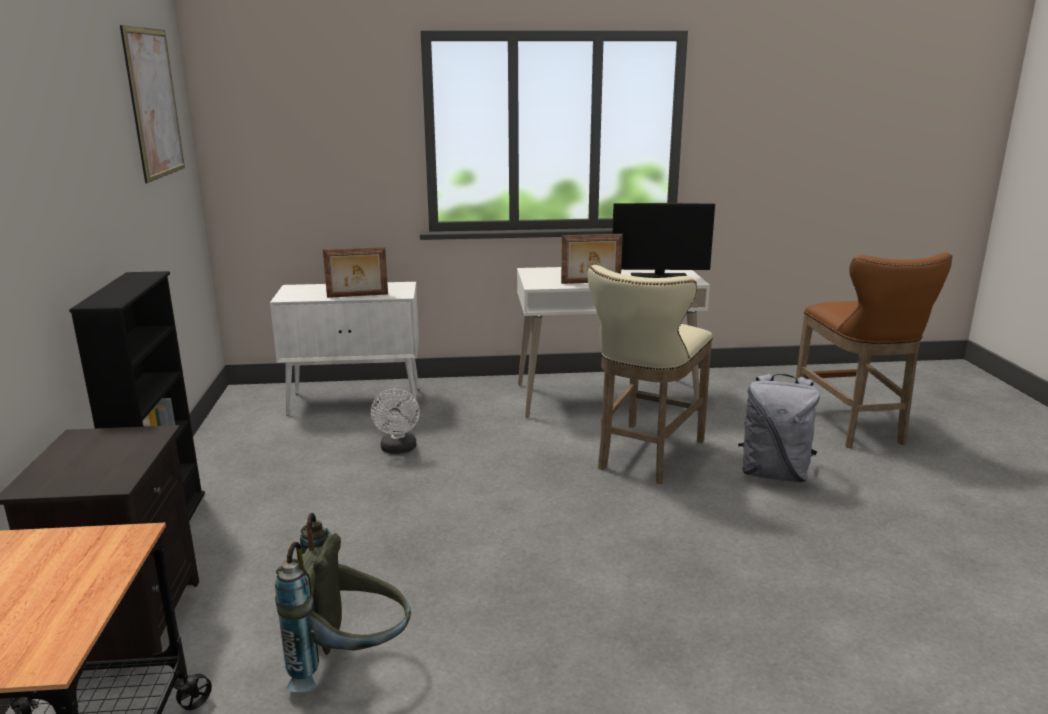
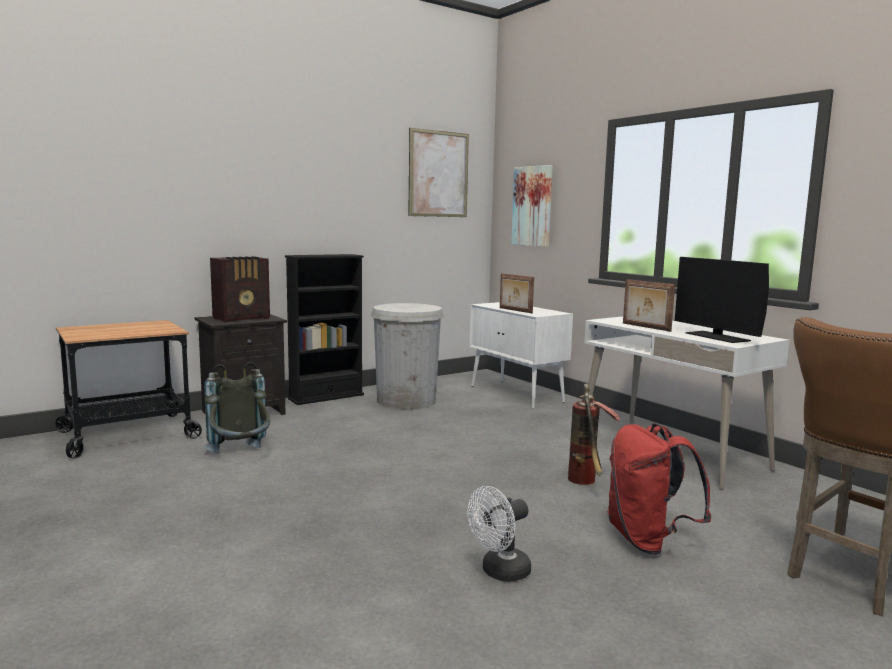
camera: 60 degrees right, 10 degrees down
(101, 456) = (243, 318): none -> radio
(280, 471) = (406, 401): none -> white trash can
(291, 143) = (532, 206): none -> picture
(398, 449) = (471, 416): white fan -> white fan (500, 572)
(645, 456) = (587, 483): beige stool -> fire extinguisher
(774, 474) = (648, 541): grey backpack -> red backpack

